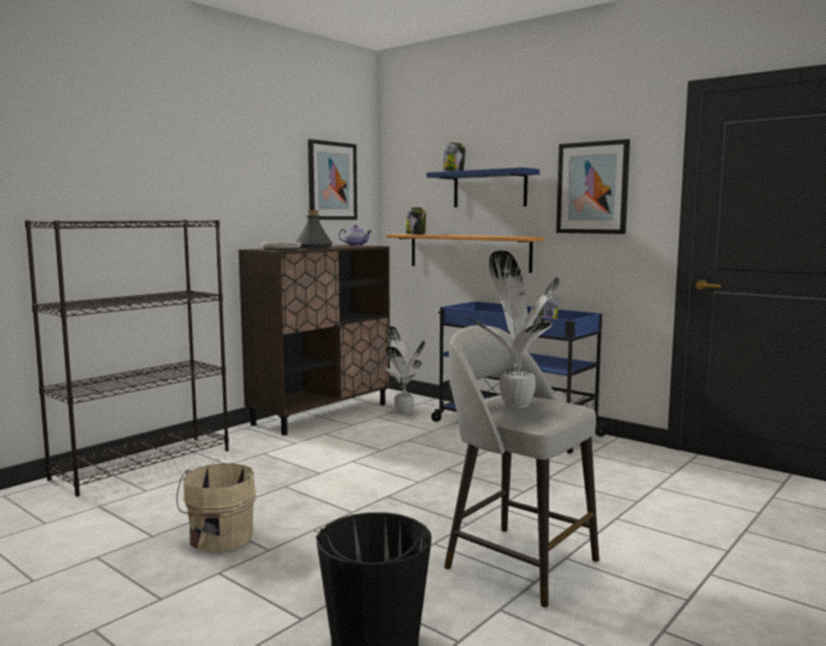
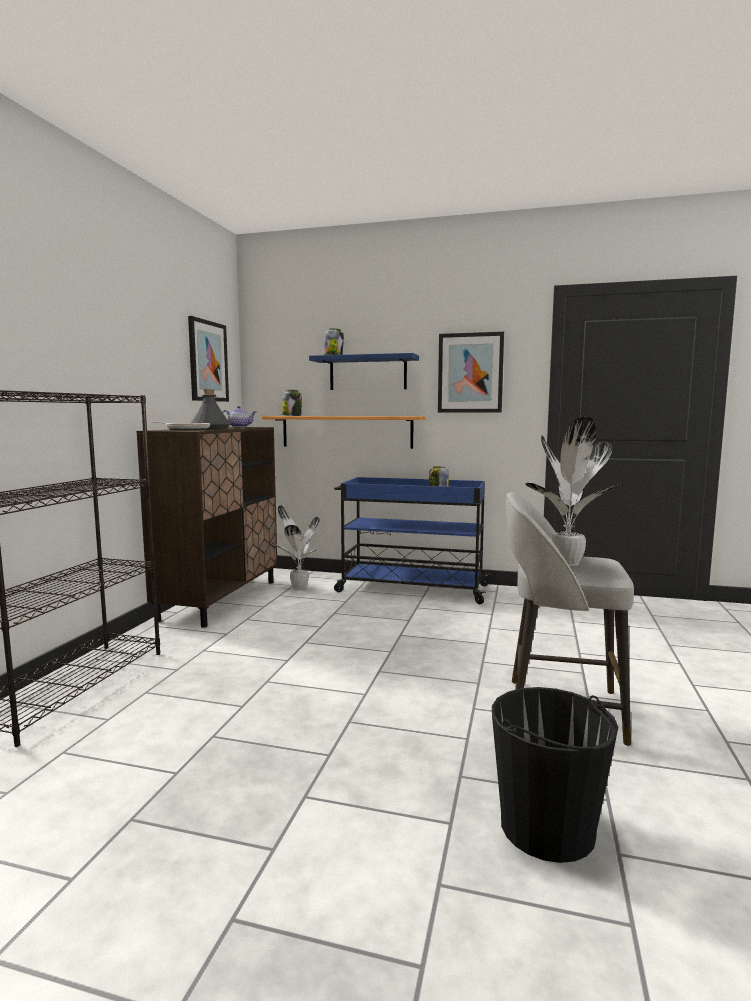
camera: 25 degrees left, 0 degrees up
(219, 538) = (261, 755): beige bucket -> none

